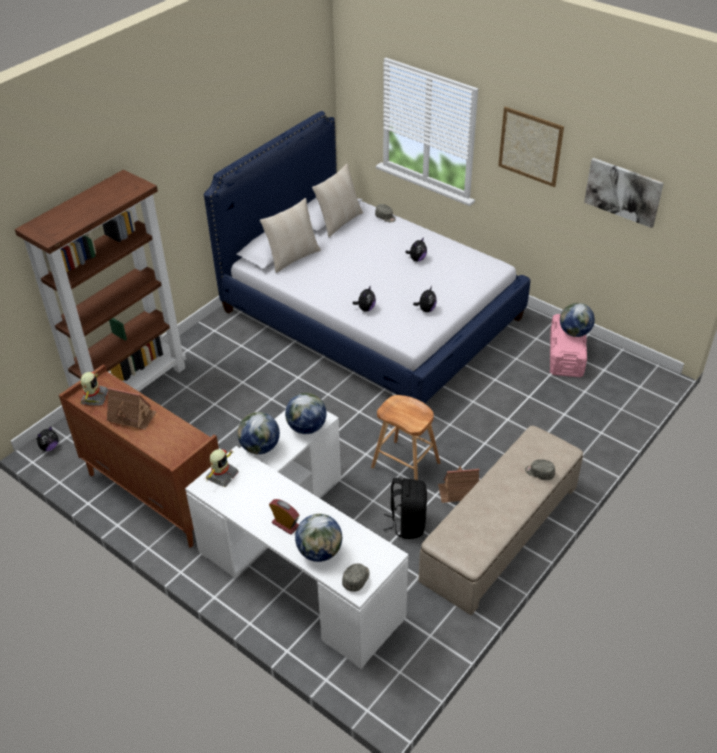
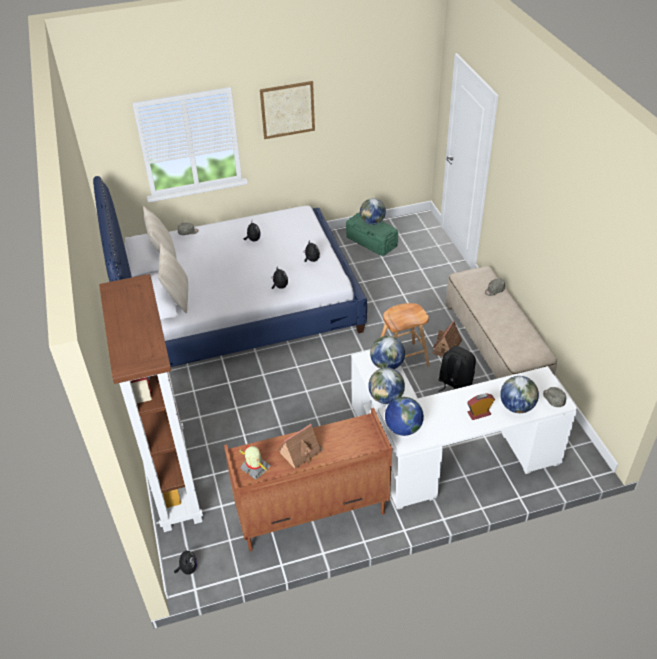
camera: 55 degrees left, 0 degrees up
(221, 475) = (403, 428): toy robot -> globe
(566, 355) = (371, 242): pink storage box -> green storage box
(623, 191) = (367, 105): picture -> none

